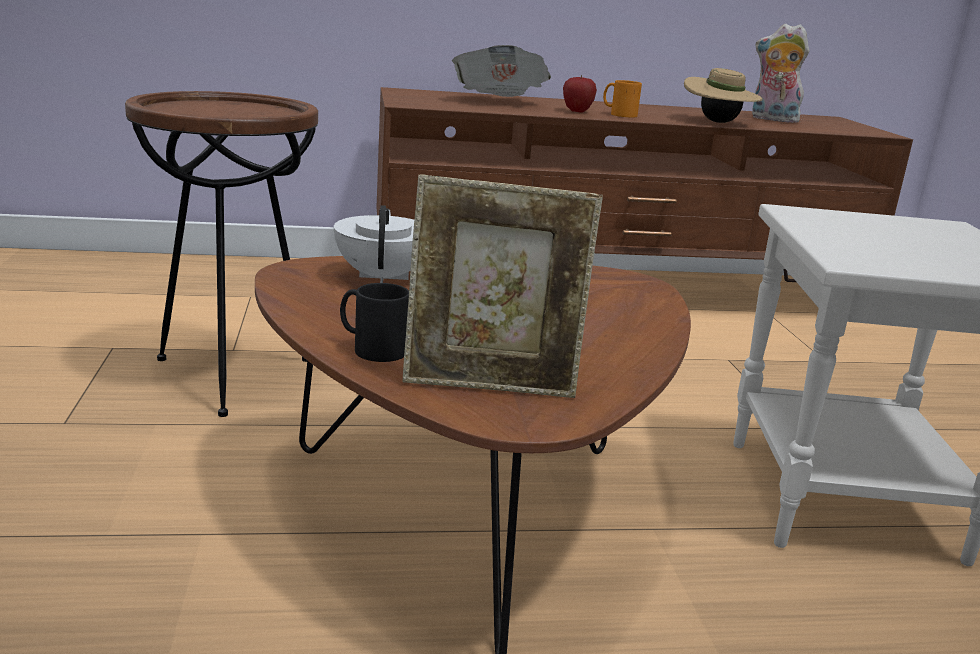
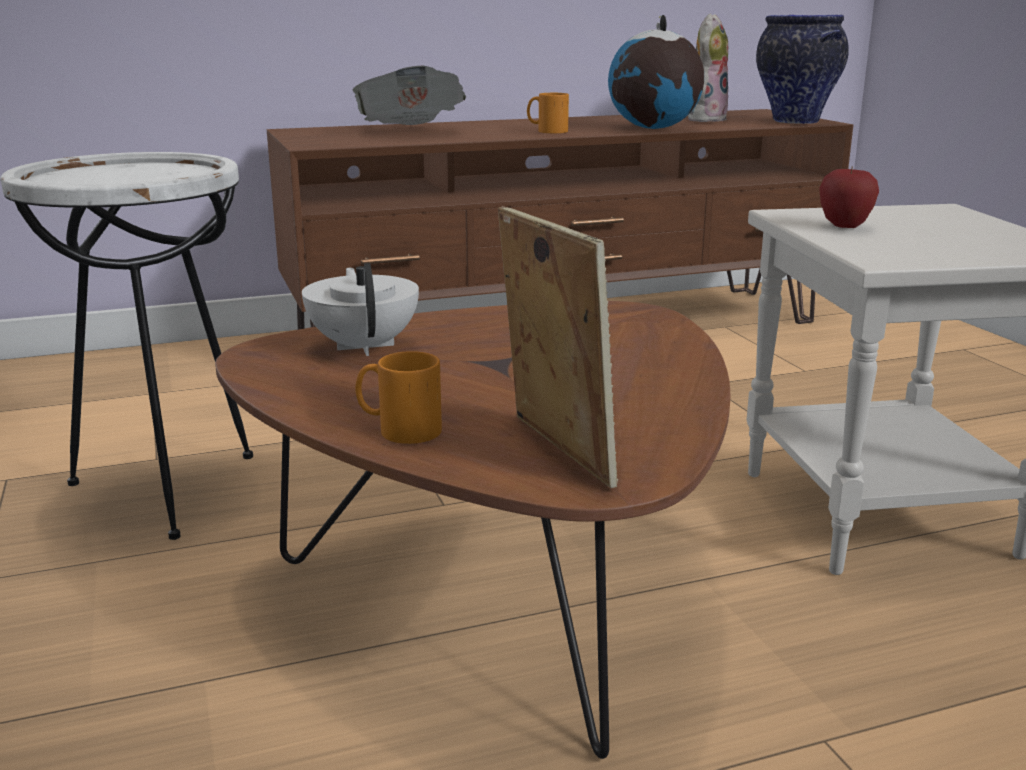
camera: 10 degrees left, 0 degrees up
(231, 376) = (167, 490): brown side table -> white side table
(370, 349) = (398, 430): black mug -> orange mug
(490, 386) = (554, 451): picture frame -> picture frame turned 105 degrees counterclockwise
(577, 112) = (501, 133): apple -> apple (844, 227)
(717, 122) = (653, 128): beige hat -> globe
(772, 119) = (704, 119): plush toy -> plush toy turned 105 degrees clockwise
(856, 130) = (794, 121): none -> vase

